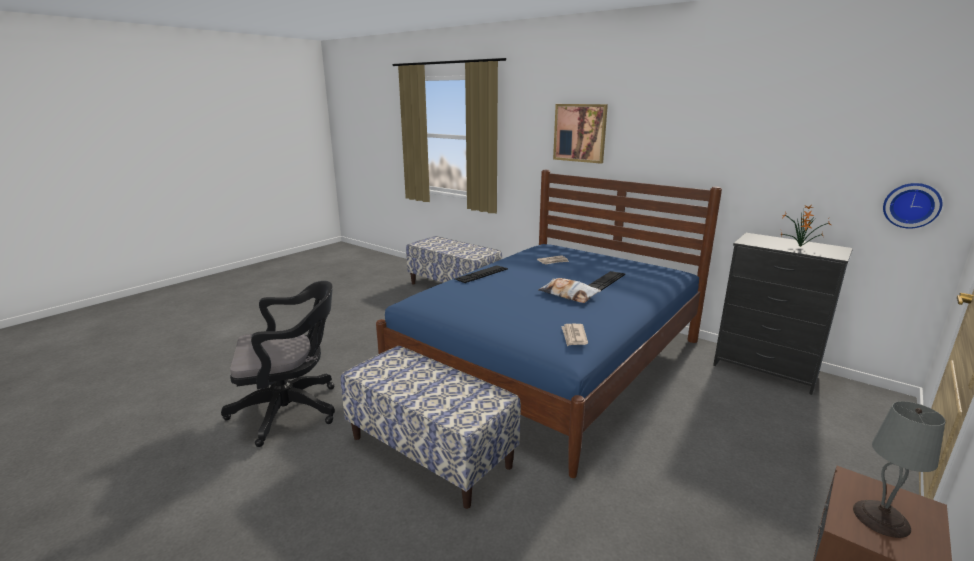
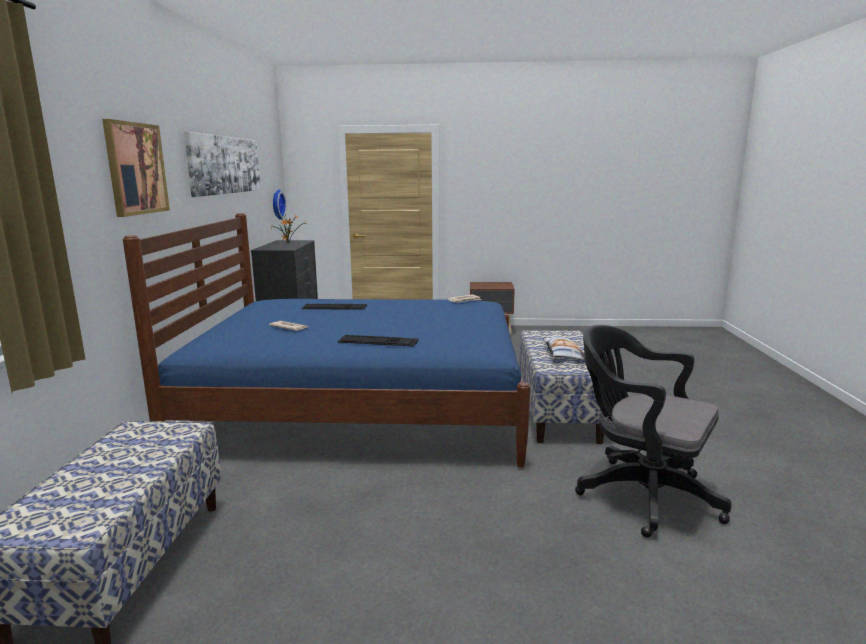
camera: 125 degrees left, 5 degrees down
(568, 295) = (388, 310): pillow -> pillow (563, 353)
(729, 137) = (225, 165): none -> picture
(881, 519) = (494, 285): grey table lamp -> none

